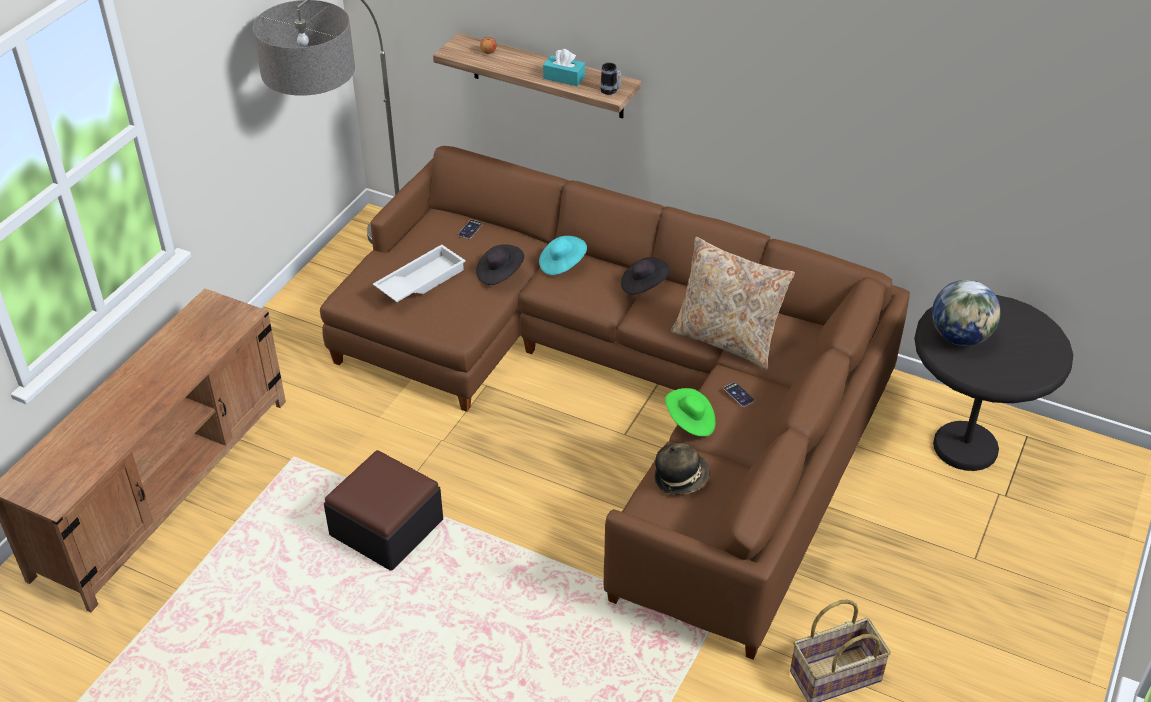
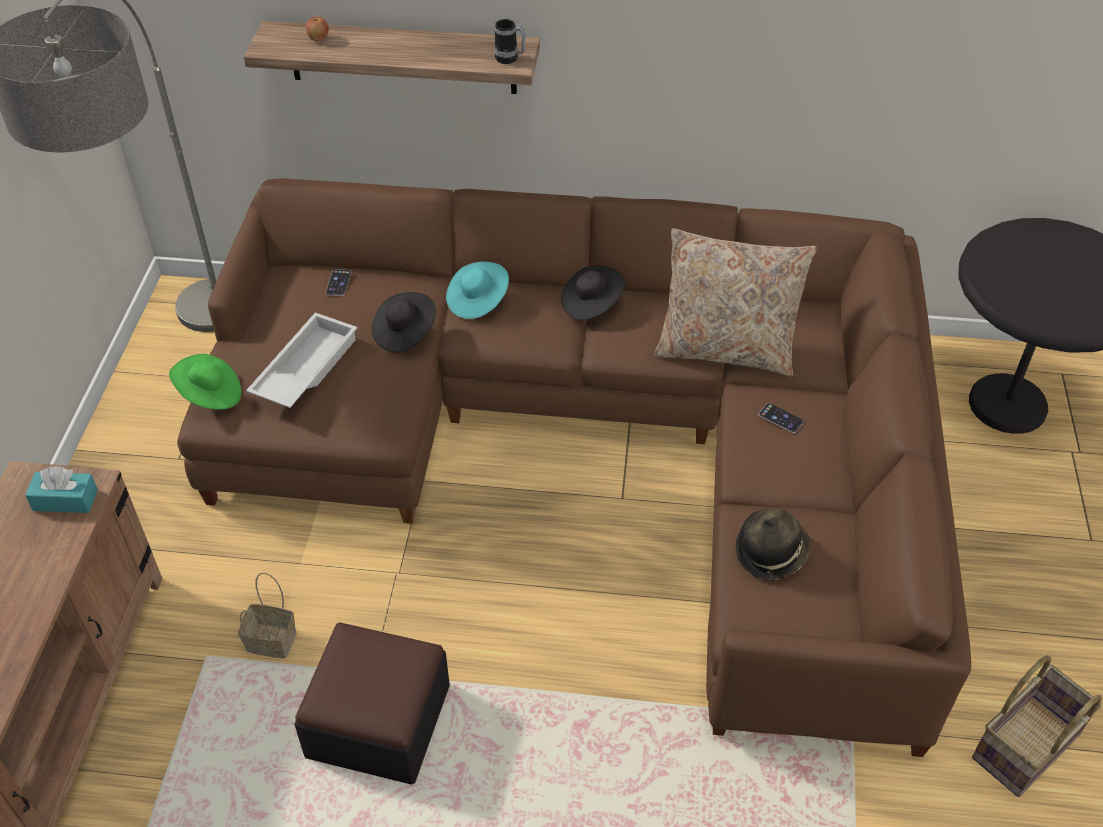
camera: 20 degrees left, 5 degrees up
(340, 459) = (273, 640): none -> basket
(564, 77) = (438, 53): turquoise tissue box -> turquoise tissue box (65, 500)
(690, 422) = (741, 471): green hat -> green hat (210, 395)
(960, 337) = (1020, 280): globe -> none

